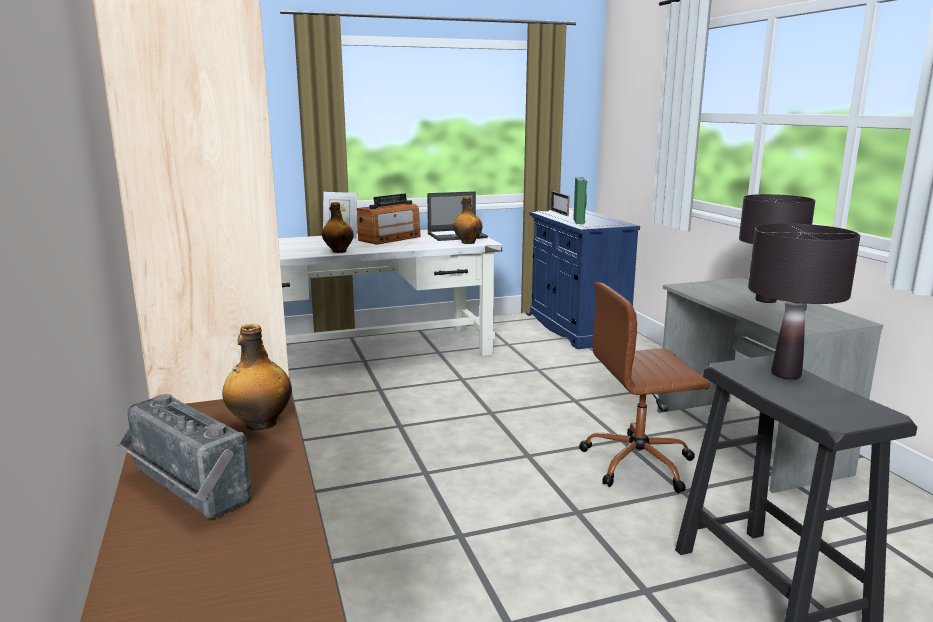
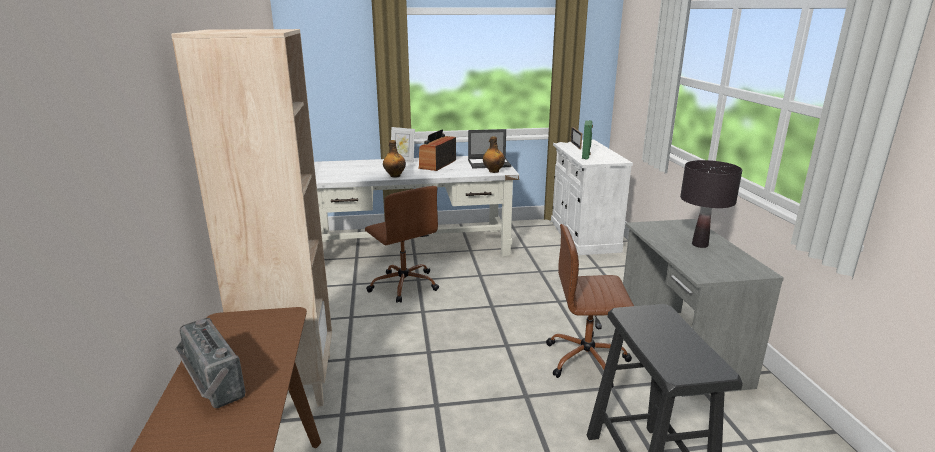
camera: 10 degrees right, 5 degrees up
(260, 424) = (276, 334): bottle -> none
(362, 397) = (404, 285): none -> brown office chair
(390, 238) = (437, 164): radio -> radio turned 150 degrees clockwise
(574, 327) = (582, 235): blue cabinet -> white cabinet
(786, 374) = (666, 324): black table lamp -> none

